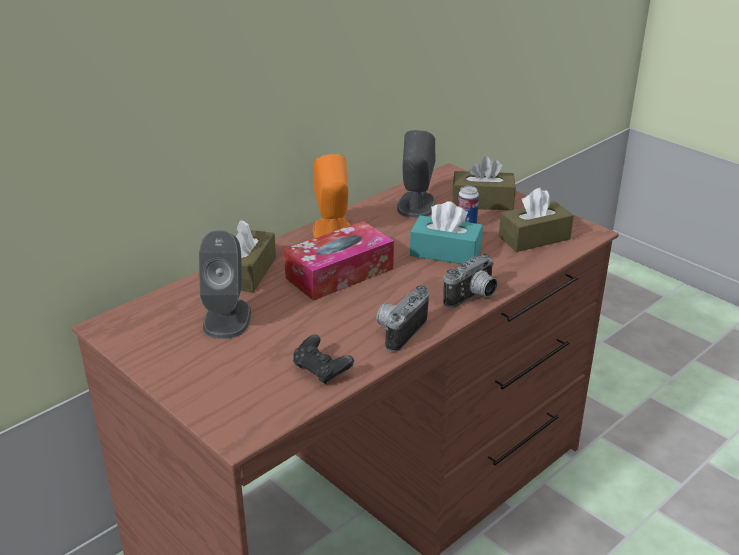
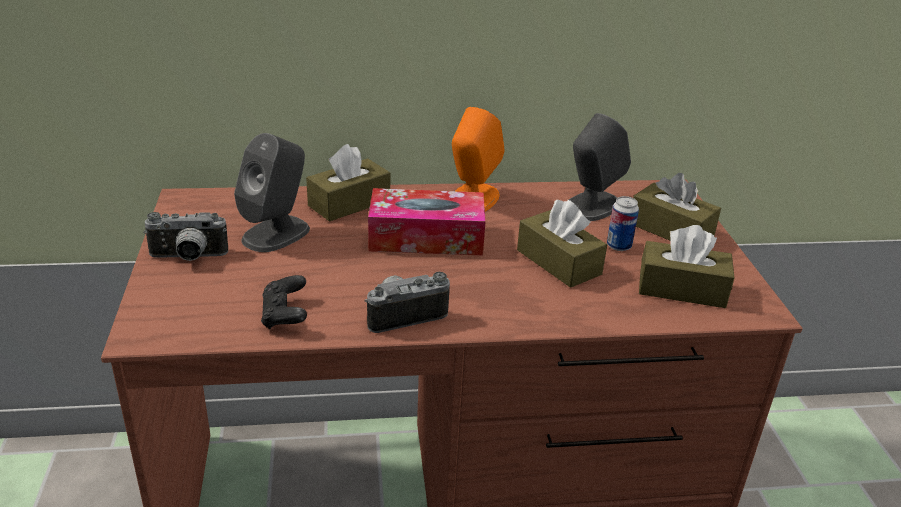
camera: 35 degrees right, 0 degrees up
(445, 252) = (558, 262): turquoise tissue box -> brown tissue box
(473, 298) = (525, 319): camera -> camera (188, 258)

